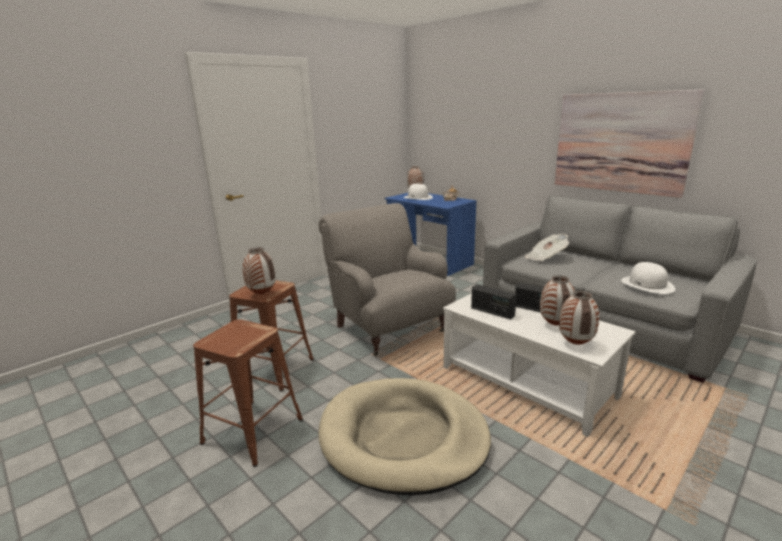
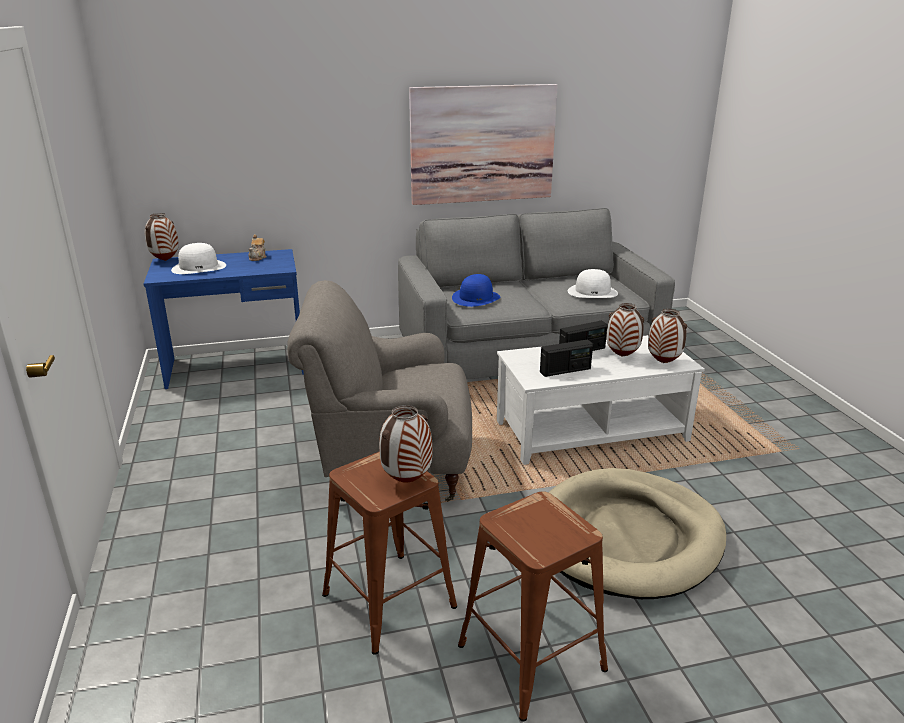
camera: 60 degrees left, 5 degrees up
(545, 257) = (476, 298): newspaper -> blue hat

